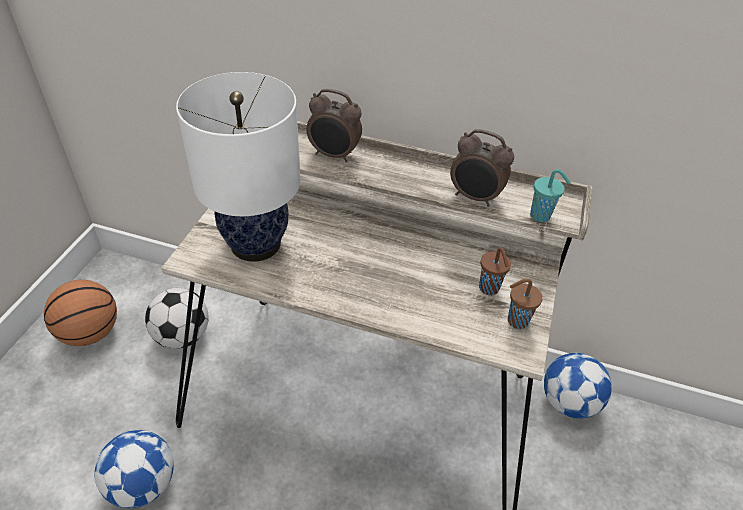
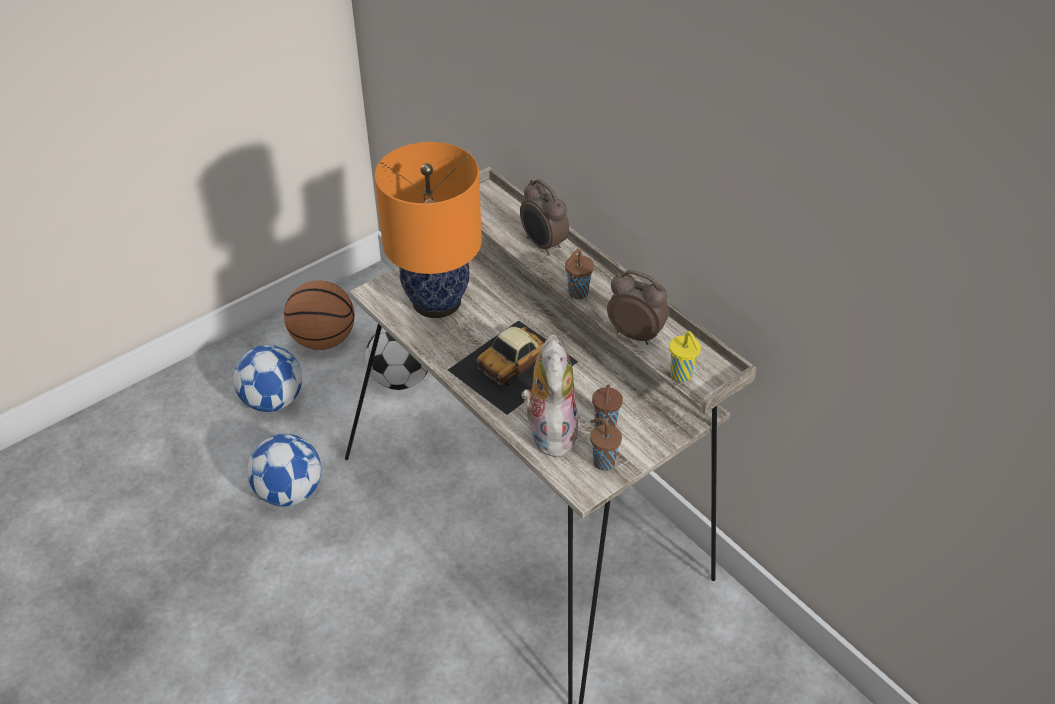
camera: 35 degrees right, 0 degrees up
(256, 243) = (437, 301): white table lamp -> orange table lamp
(371, 271) = (514, 365): none -> toy car
(398, 184) = (577, 293): none -> brown cup
(451, 315) = (549, 431): none -> plush toy
(474, 197) = (635, 333): alarm clock -> alarm clock turned 150 degrees clockwise
(541, 216) = (682, 375): turquoise cup -> yellow cup
(568, 402) = (749, 631): football -> football (273, 400)

